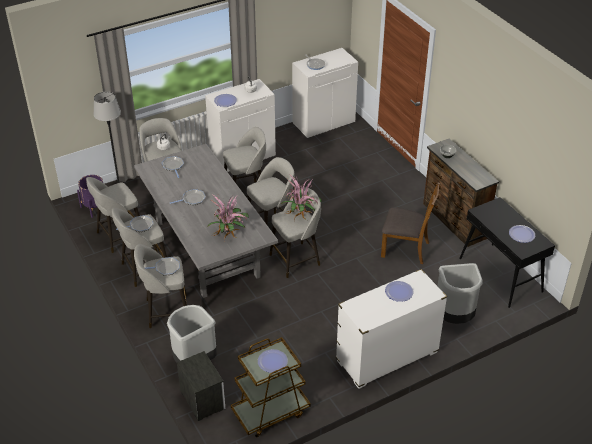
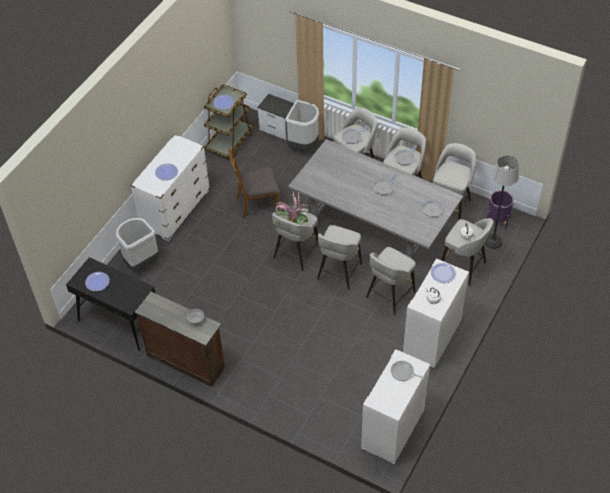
camera: 150 degrees right, 10 degrees up
(229, 234) = (328, 172): potted plant -> none
(406, 249) = (212, 308): brown chair -> brown chair (257, 203)

